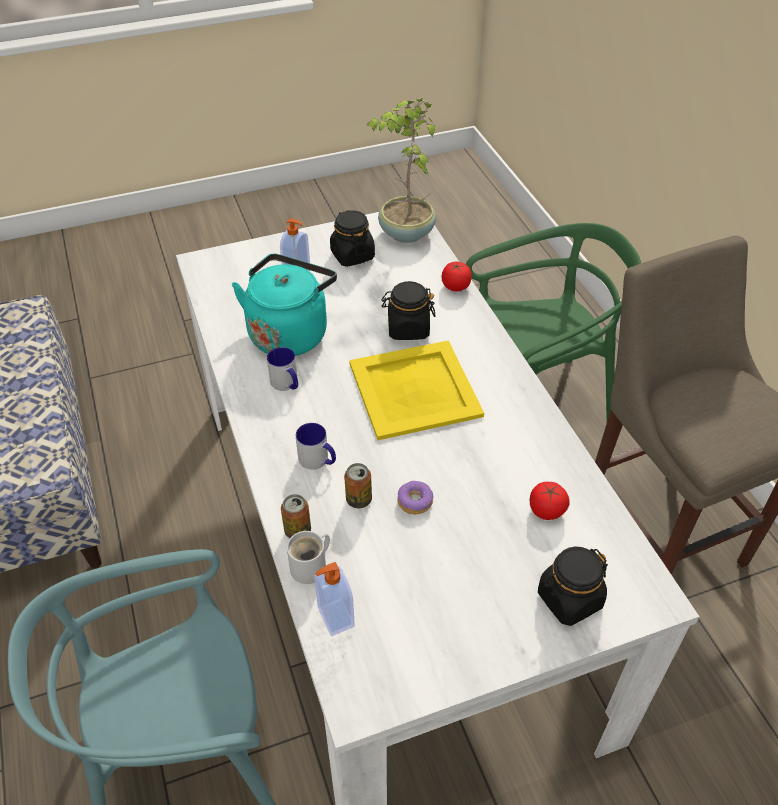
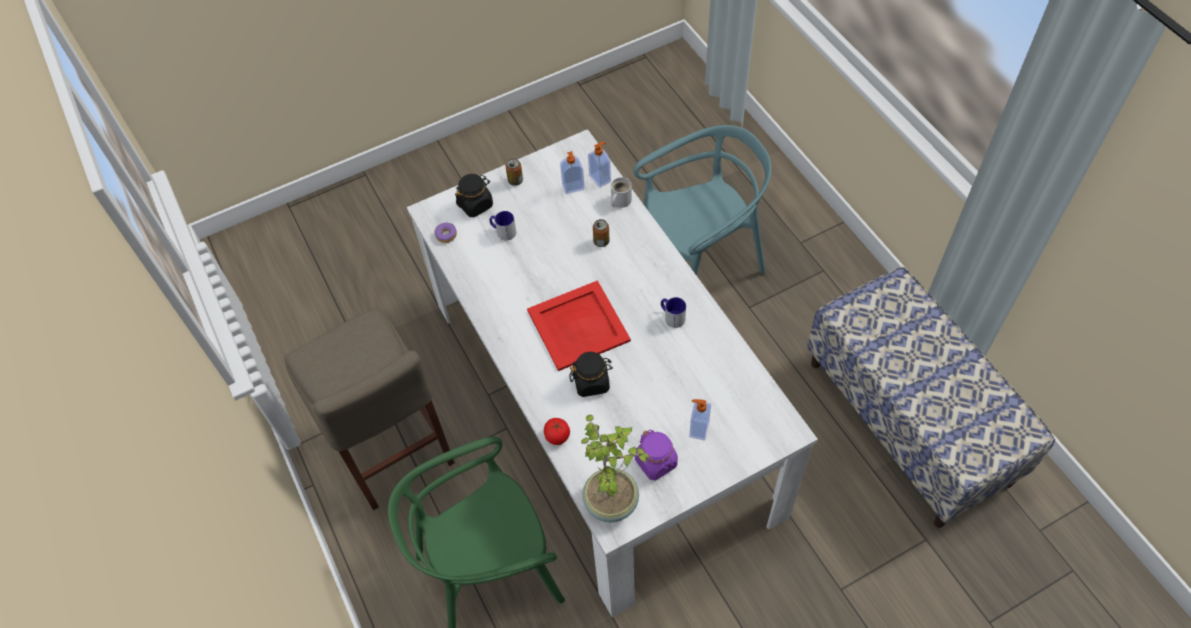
camera: 175 degrees right, 10 degrees up
(290, 332) = (684, 364): turquoise kettle -> none
(297, 531) = (633, 218): can -> can (515, 180)
(318, 460) = (633, 263): mug -> mug (503, 231)
(352, 255) = (656, 462): black jar -> purple jar
(387, 606) = (573, 187): none -> soap dispenser
(413, 389) = (579, 326): yellow tray -> red tray
(415, 501) = (566, 245): donut -> donut (446, 235)
(546, 510) = (486, 251): tomato -> none

